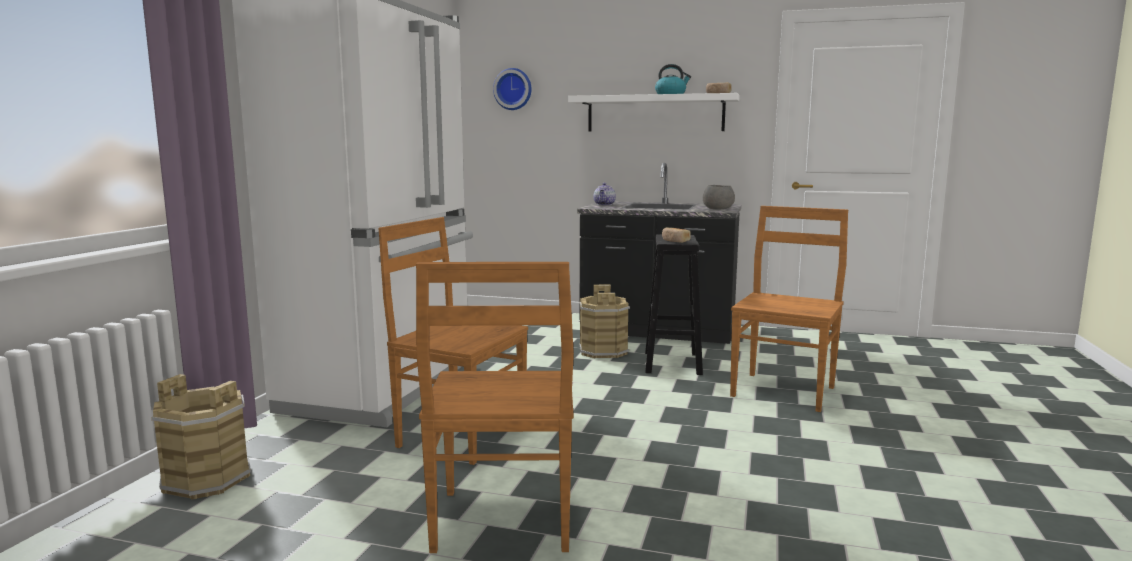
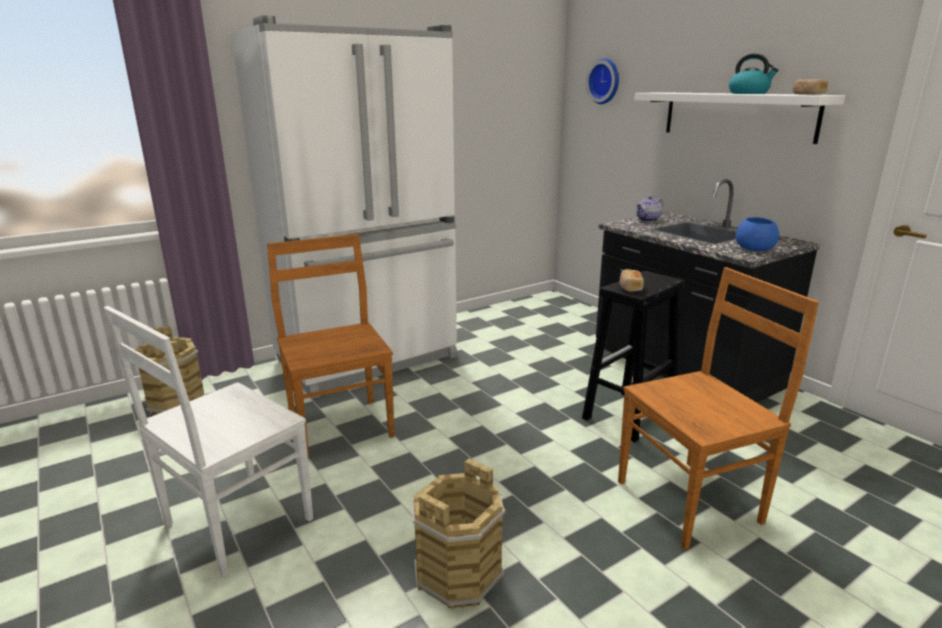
camera: 40 degrees right, 10 degrees up
(502, 523) = (235, 523): brown chair -> white chair
(603, 351) = (586, 378): brown bucket -> brown bucket (459, 574)
(717, 208) = (754, 249): grey bowl -> blue bowl

